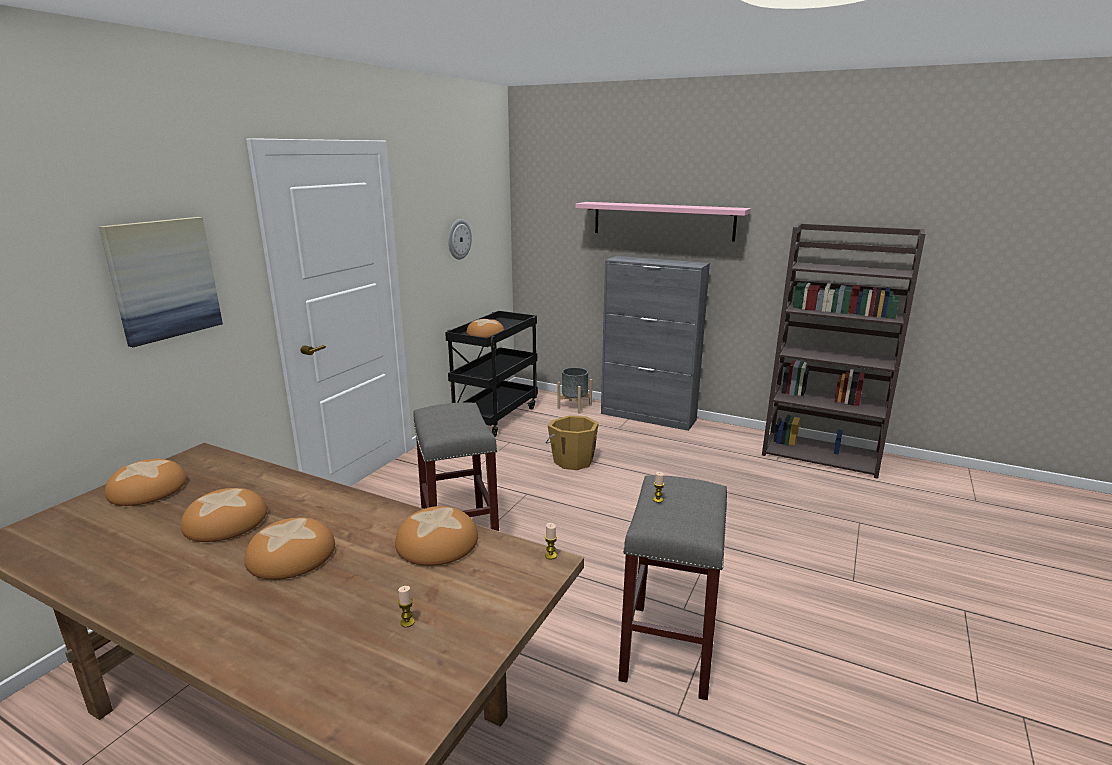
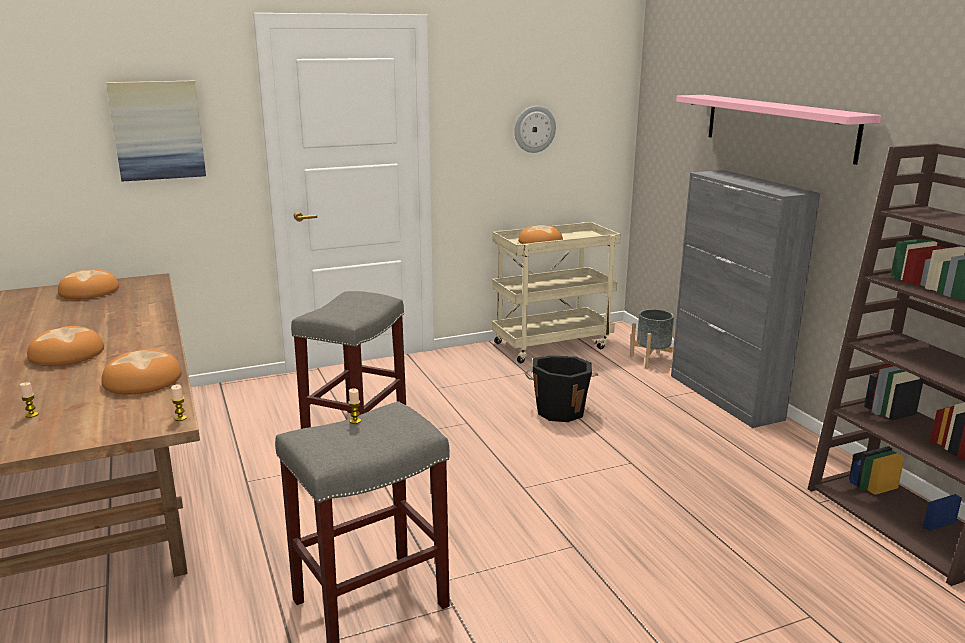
camera: 40 degrees right, 0 degrees up
(226, 521) = (82, 323): bread -> none
(495, 416) = (552, 345): black cart -> beige cart
(572, 460) = (560, 410): orange bucket -> black bucket

